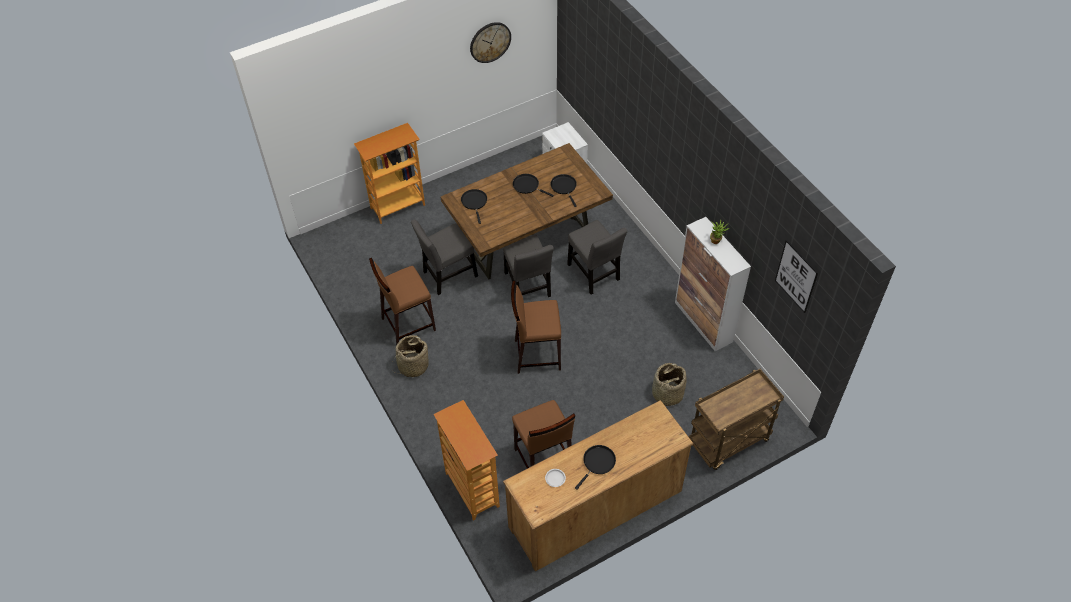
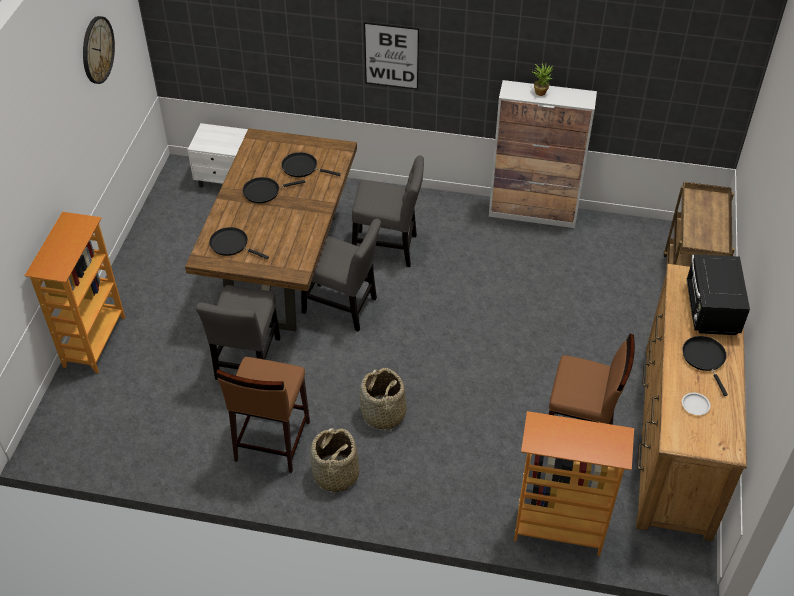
camera: 50 degrees left, 5 degrees down
(536, 354) = (438, 357): brown stool -> none
(641, 444) = (711, 310): none -> black microwave
(667, 394) = (590, 292): basket -> basket (383, 414)
(796, 276) = (678, 52): picture -> picture (391, 55)

